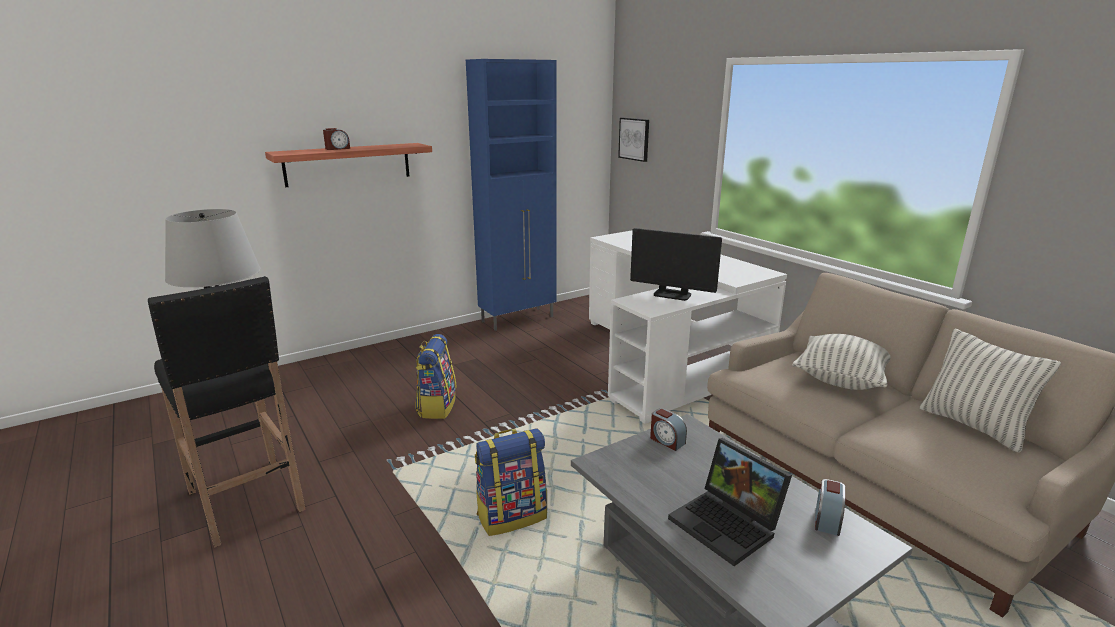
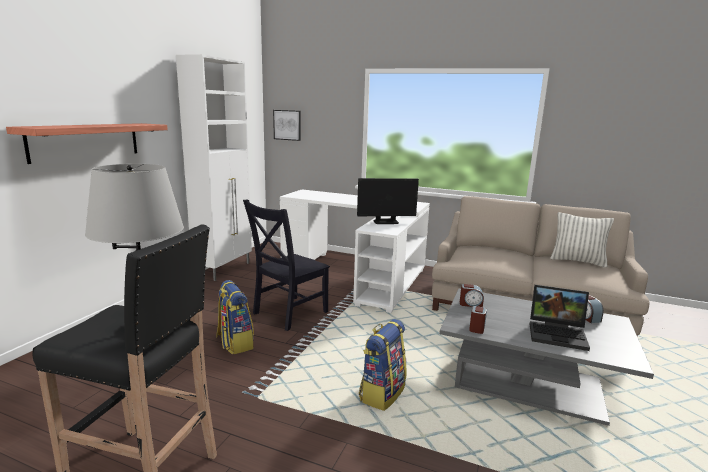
camera: 35 degrees left, 5 degrees down
(337, 149) = (83, 125): alarm clock -> alarm clock (477, 327)
(519, 319) = (224, 269): blue cabinet -> white cabinet
(524, 389) = (288, 313): none -> black chair
(840, 380) = (503, 254): pillow -> none

